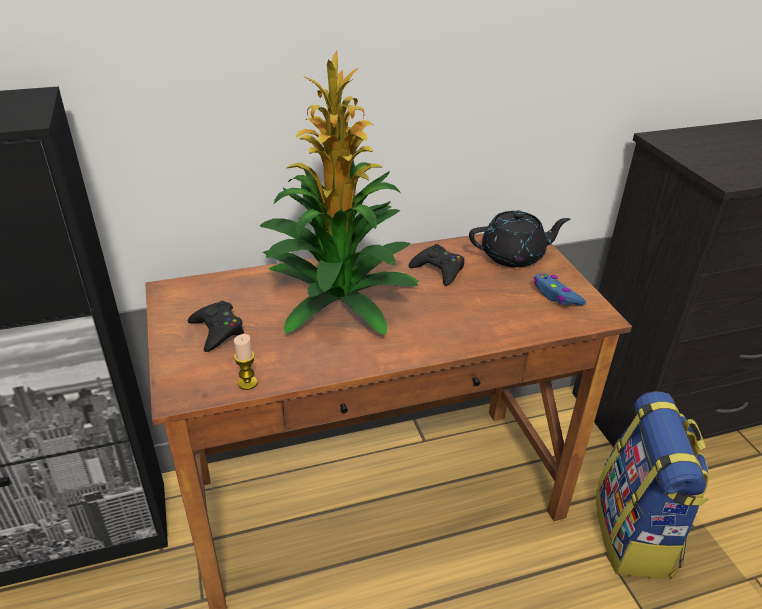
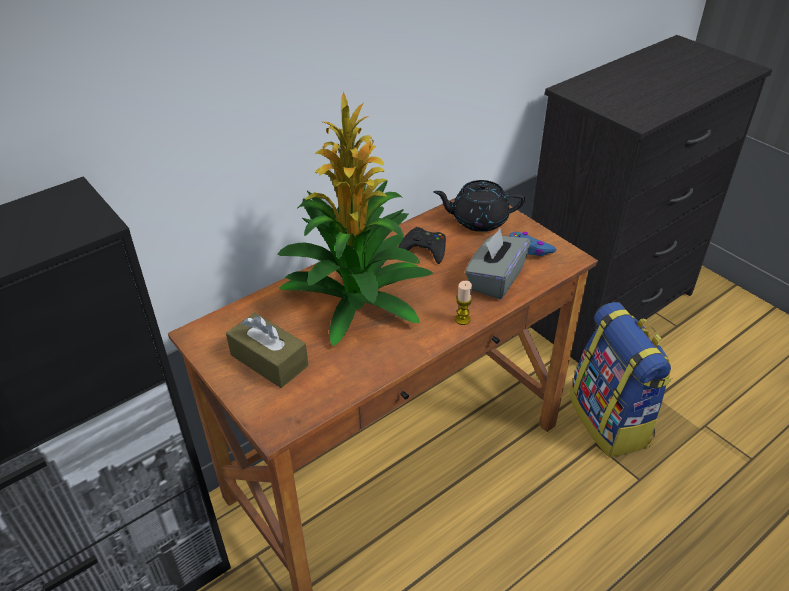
camera: 20 degrees left, 5 degrees up
(217, 330) = (269, 360): black game controller -> brown tissue box
(247, 383) = (328, 399): candle -> candle (462, 319)
(498, 316) = (495, 280): none -> grey tissue box
(514, 256) = (478, 220): black teapot -> black teapot turned 150 degrees counterclockwise

